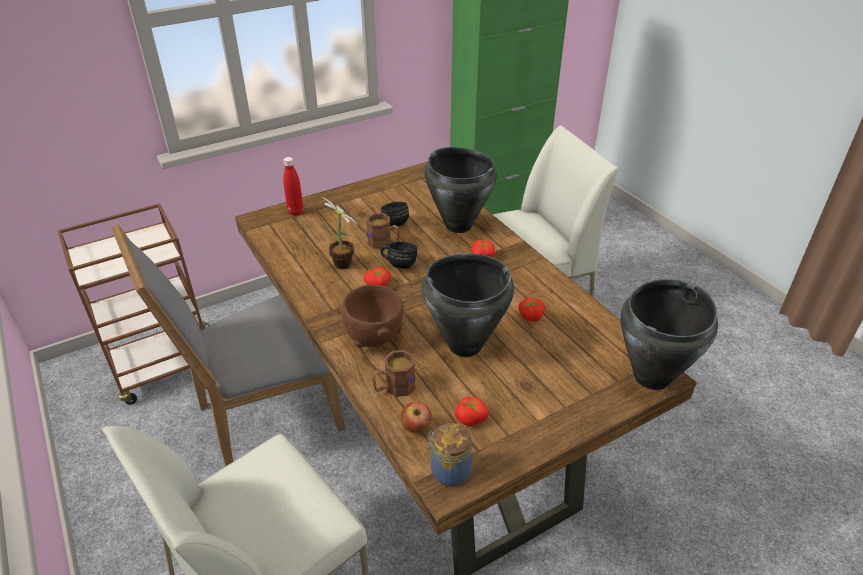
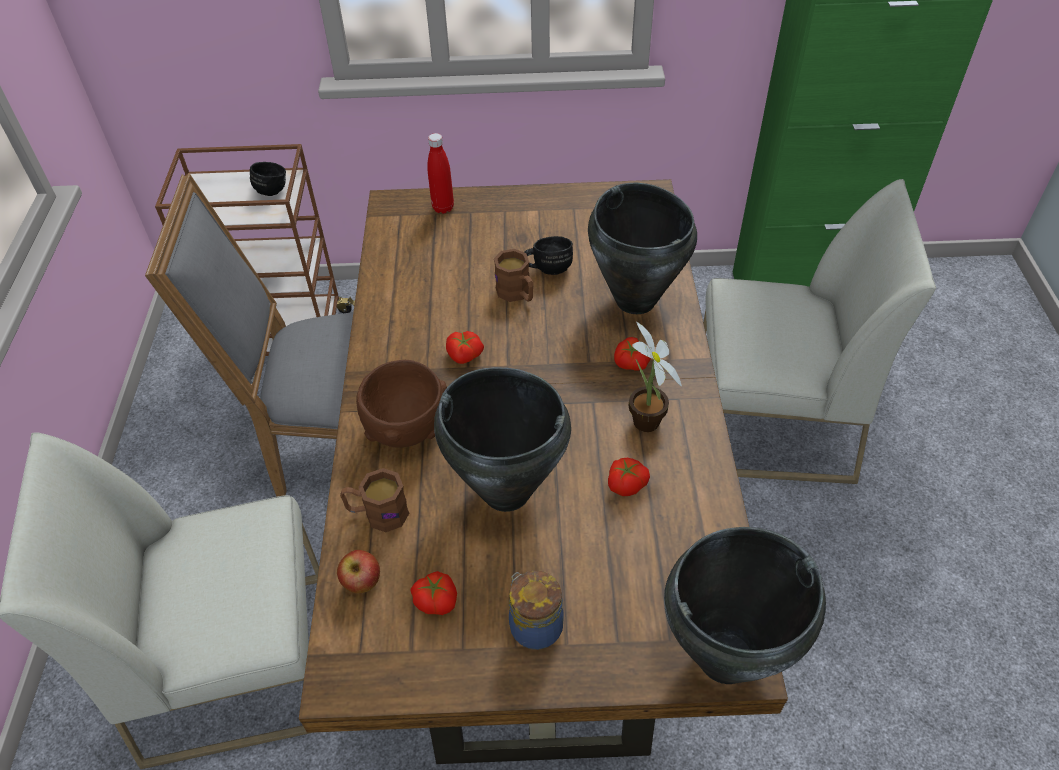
camera: 30 degrees right, 10 degrees up
(343, 266) = (443, 310): potted plant -> potted plant (645, 426)
(399, 263) = (514, 332): black mug -> black mug (270, 188)
(449, 471) = (357, 660): jar -> jar (534, 625)

